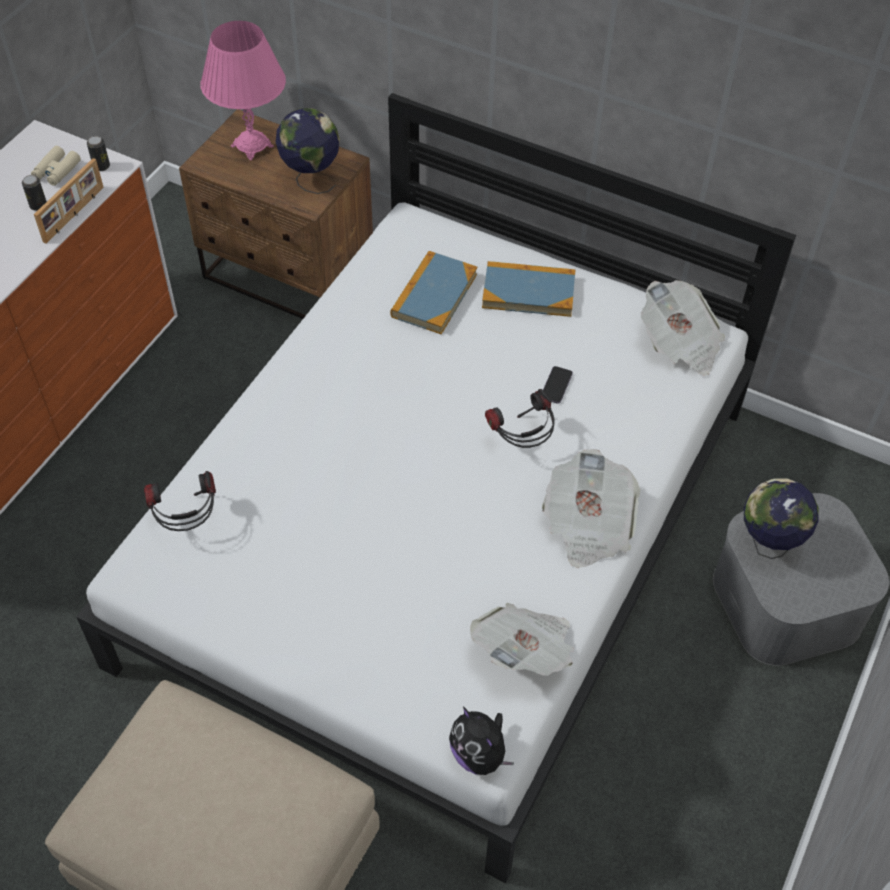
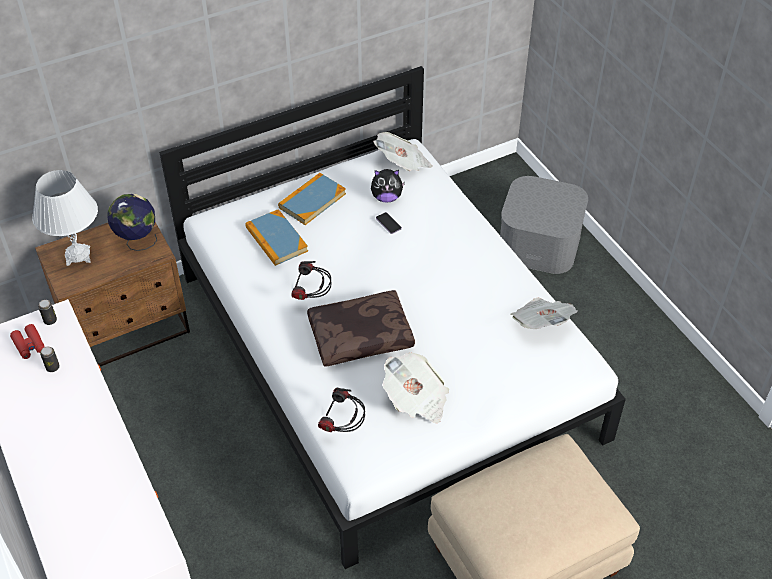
camera: 55 degrees left, 5 degrees down
(56, 171) = (29, 345): beige binoculars -> red binoculars
(75, 215) = (82, 352): picture frame -> none
(252, 146) = (78, 256): pink table lamp -> white table lamp
(348, 460) = (361, 334): none -> brown pillow
(479, 754) = (586, 371): plush toy -> plush toy (386, 197)
(521, 441) = (412, 256): headphones -> headphones (312, 297)
(588, 525) = (486, 260): newspaper -> newspaper (416, 399)
(768, 544) = (527, 215): globe -> none

